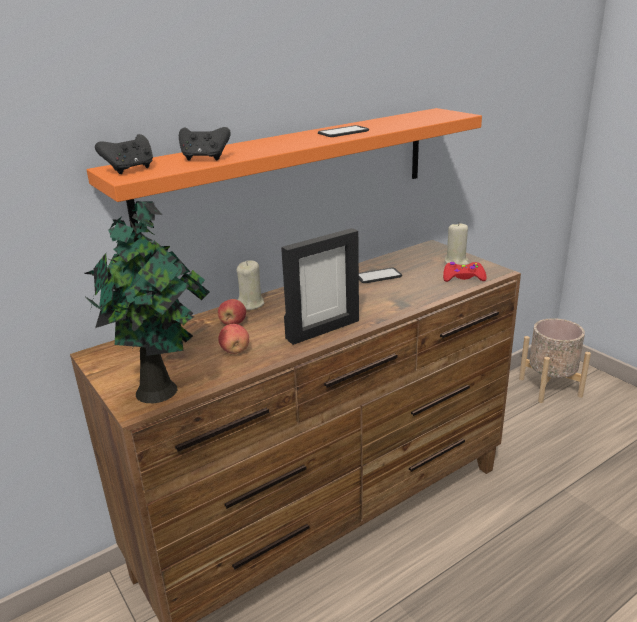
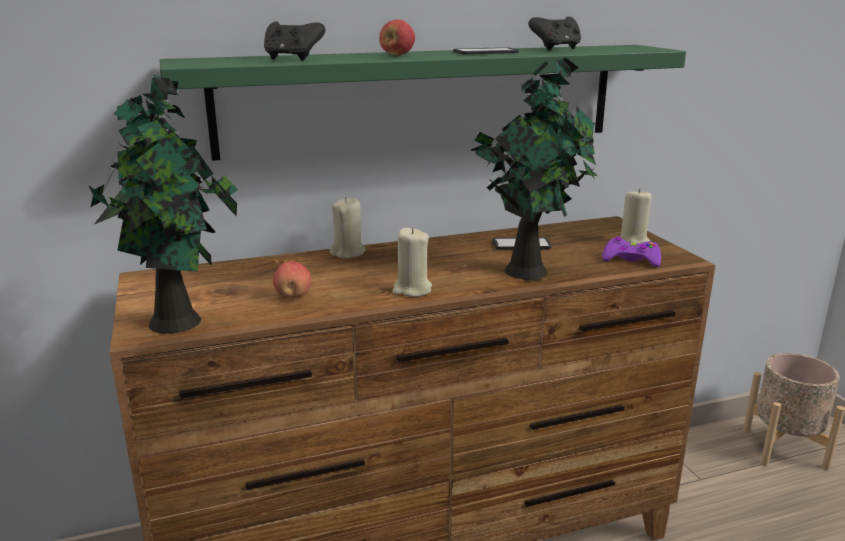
camera: 15 degrees right, 5 degrees down
(130, 170) = (199, 61): black game controller -> black game controller (556, 49)
(233, 323) = (313, 269): apple -> apple (397, 55)
(291, 171) = (423, 99): orange shelf -> green shelf
(323, 330) = (412, 290): picture frame -> beige candle
(397, 298) = (528, 270): none -> potted plant
(463, 277) = (631, 259): red game controller -> purple game controller

